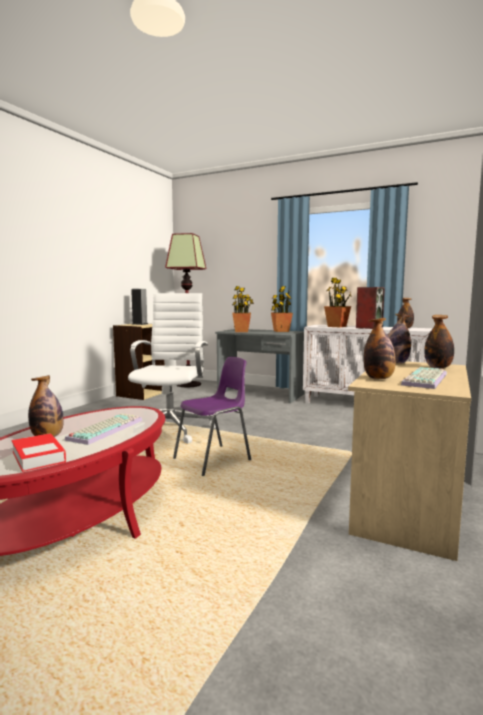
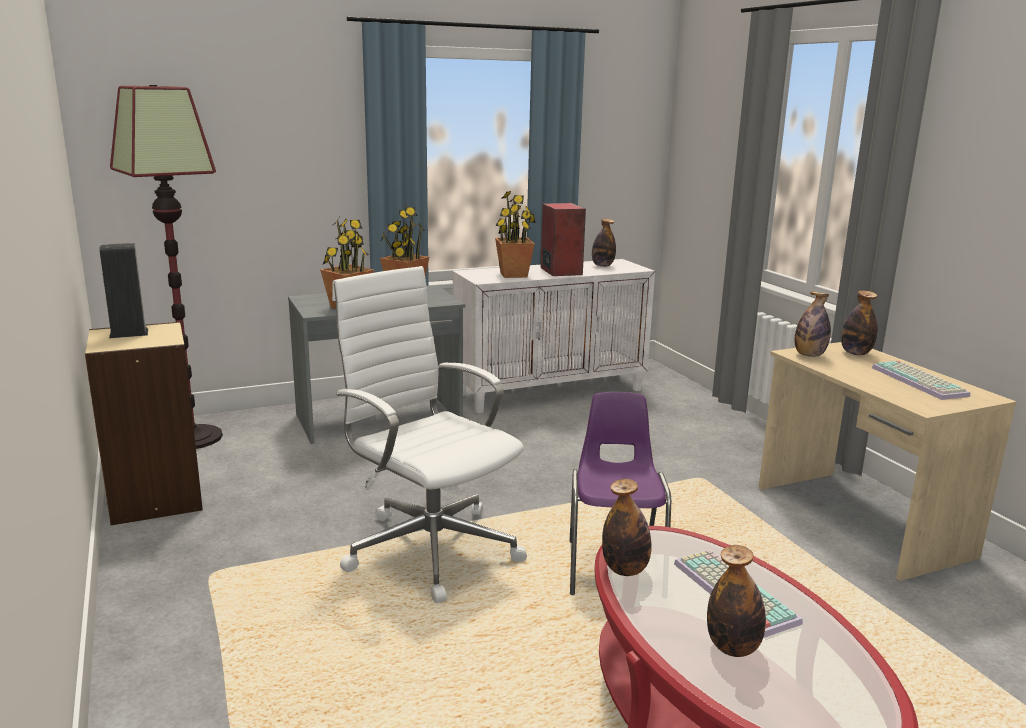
camera: 50 degrees left, 10 degrees up
(38, 457) = (838, 675): book -> none
(378, 378) = (897, 393): bottle -> bottle (625, 570)

